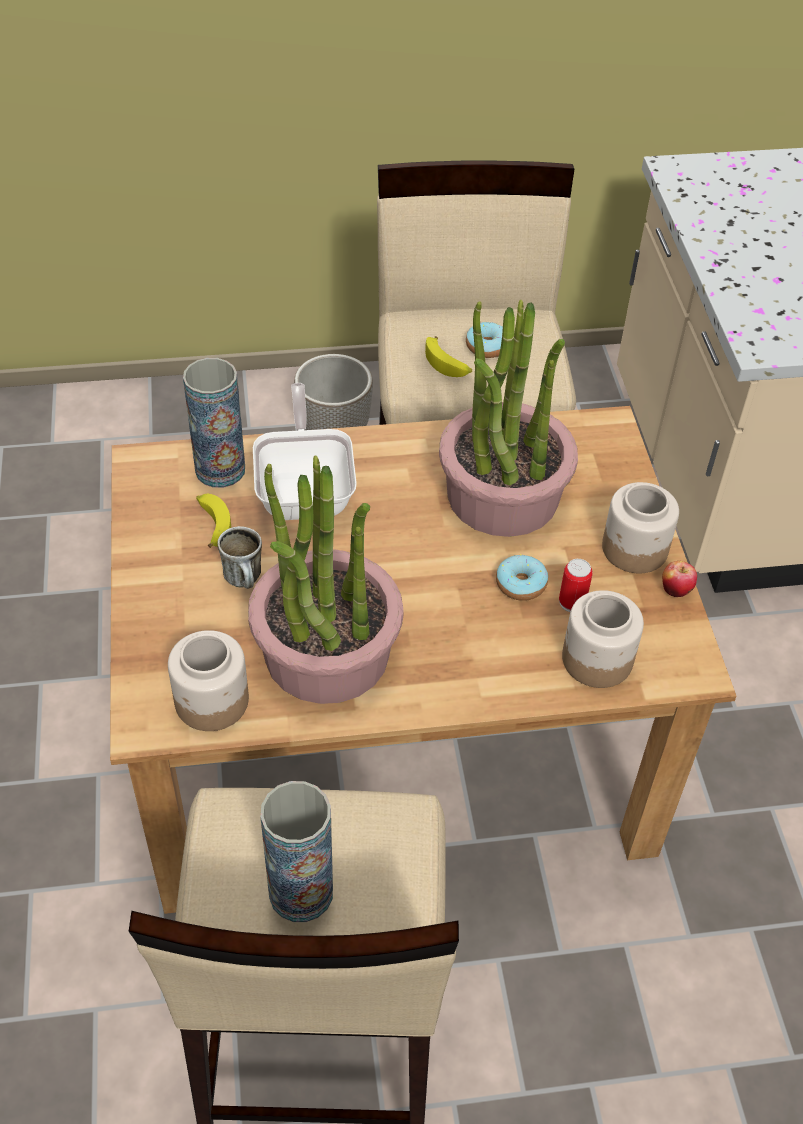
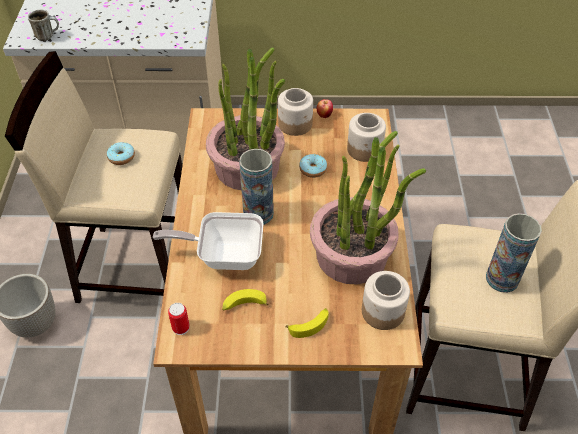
camera: 80 degrees left, 0 degrees up
(220, 469) = (195, 299): vase -> vase (258, 214)
(246, 581) = (294, 290): mug -> mug (48, 36)
(447, 364) = (130, 177): banana -> banana (309, 325)
(572, 602) = (327, 152): can -> can (181, 327)

